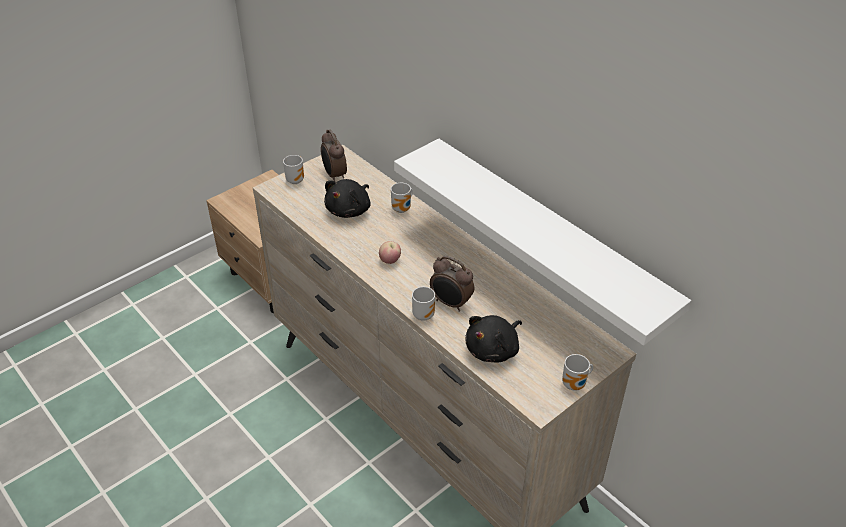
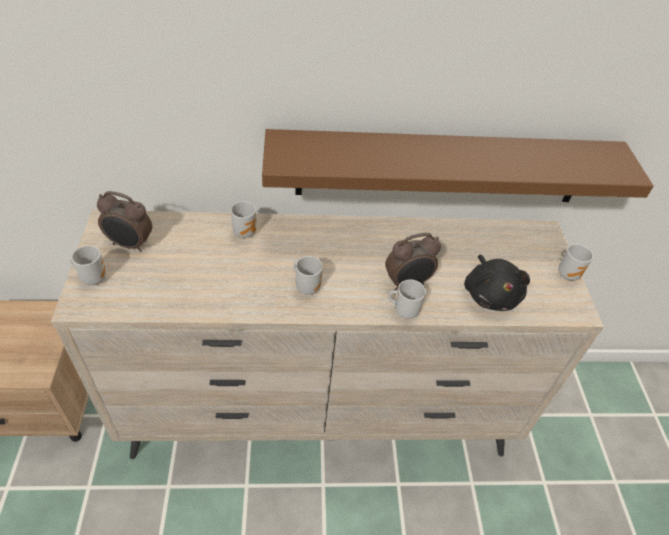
camera: 55 degrees left, 5 degrees up
(350, 210) = (198, 267): black plush toy -> none
(390, 261) = (307, 287): apple -> mug
(548, 238) = (441, 167): white shelf -> brown shelf

